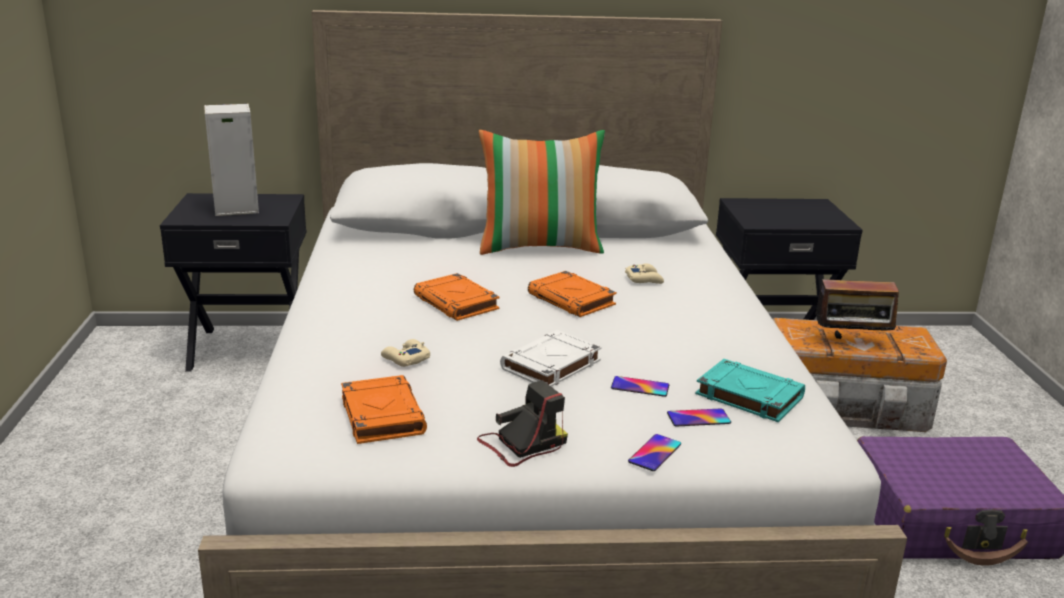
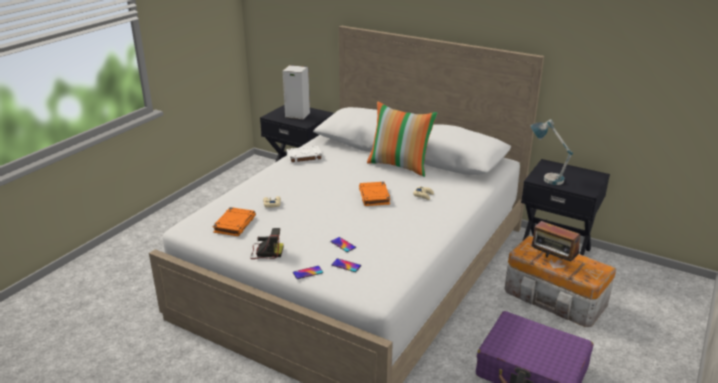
camera: 35 degrees right, 5 degrees up
(457, 303) = (324, 185): orange book -> none
(550, 365) = (321, 224): white book -> white book (304, 157)
(747, 396) = (382, 263): turquoise book -> none
(764, 219) = (545, 177): none -> table lamp

